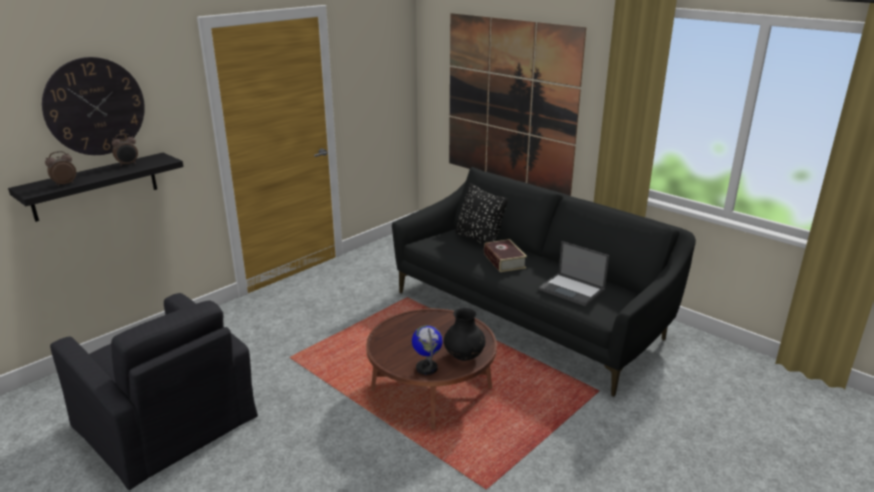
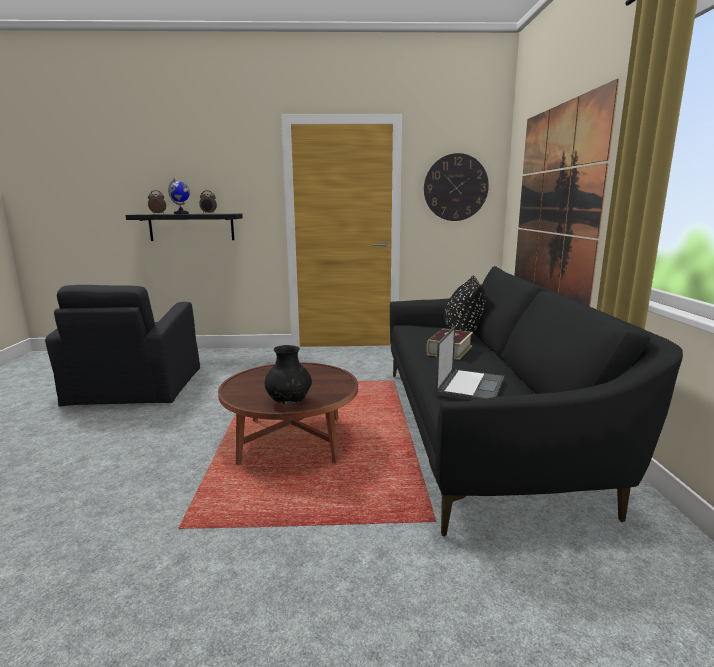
camera: 45 degrees right, 10 degrees down
(95, 106) = (198, 170): wall clock -> wall clock (455, 187)
(427, 368) = (248, 397): globe -> globe (181, 214)
(572, 290) = (470, 386): laptop -> laptop turned 150 degrees counterclockwise

